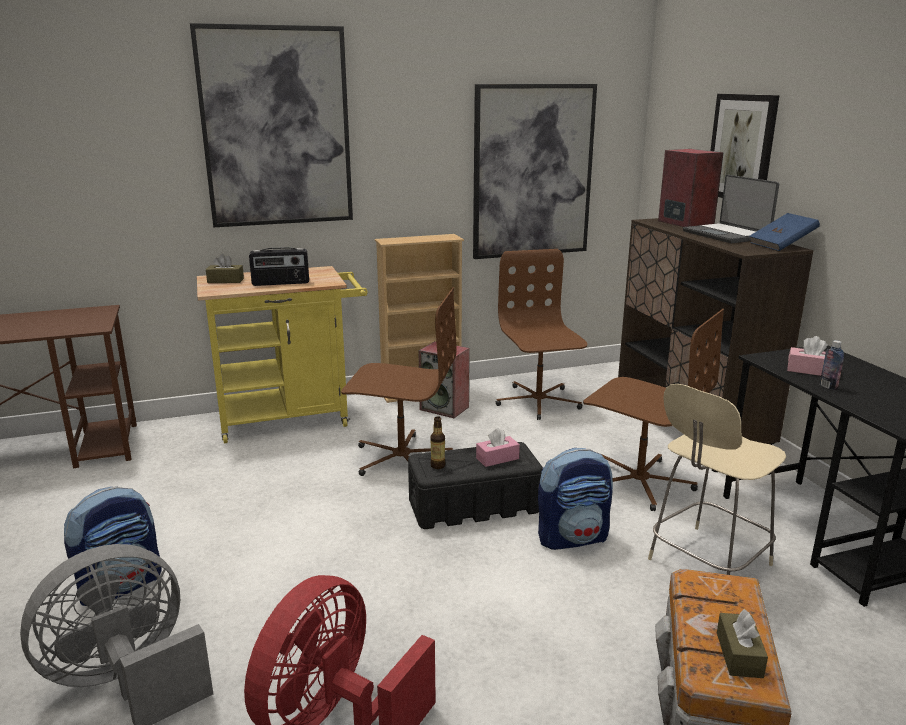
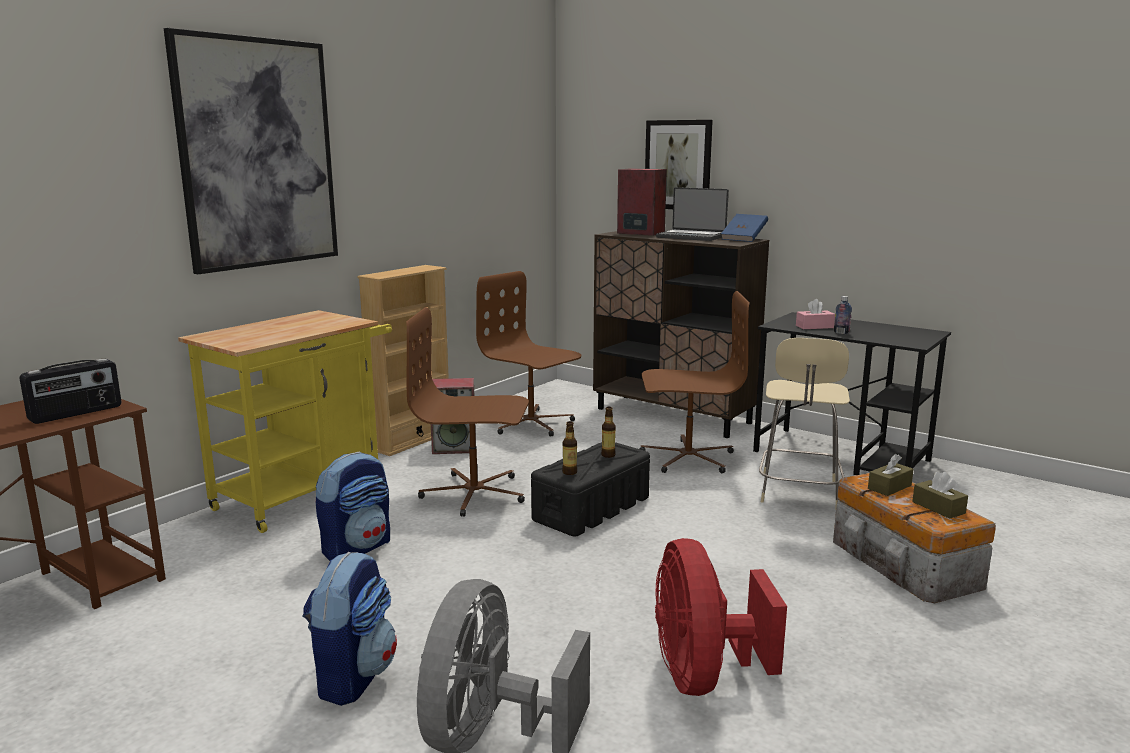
camera: 35 degrees left, 5 degrees down
(225, 281) = (230, 336): brown tissue box -> brown tissue box (889, 487)
(281, 283) = (303, 329): radio -> radio (76, 413)
(401, 458) = (474, 494): brown office chair -> brown office chair turned 150 degrees counterclockwise
(497, 458) = (608, 455): pink tissue box -> bottle
(532, 172) = (480, 198): picture -> none
(573, 537) = (695, 505): backpack -> backpack (357, 547)

